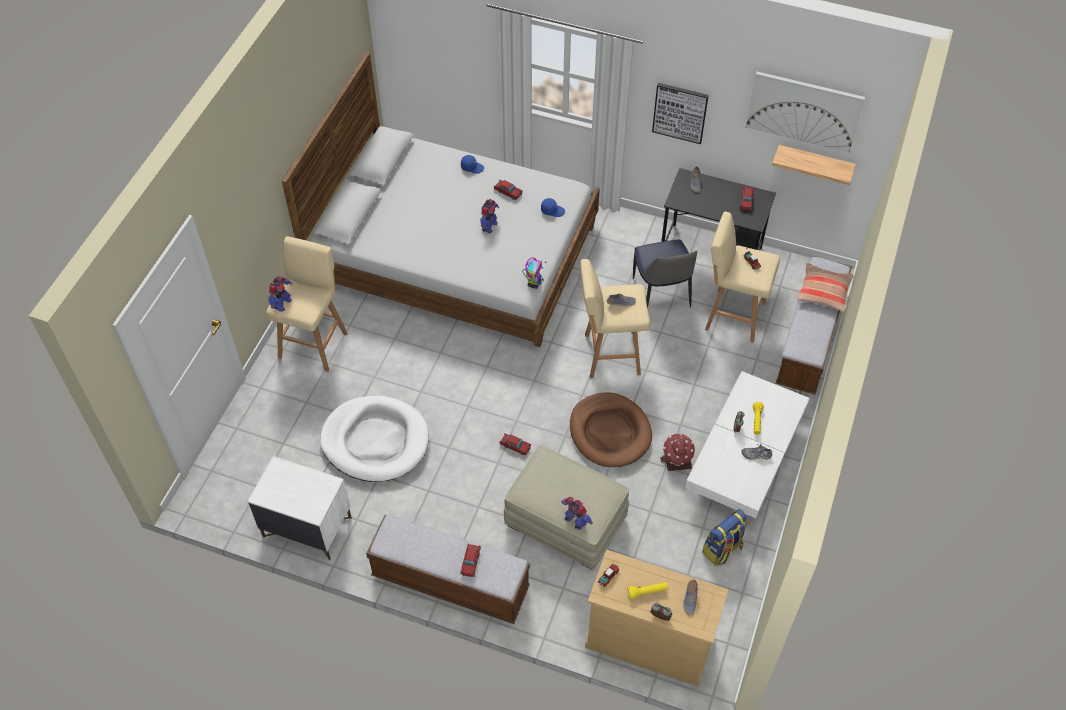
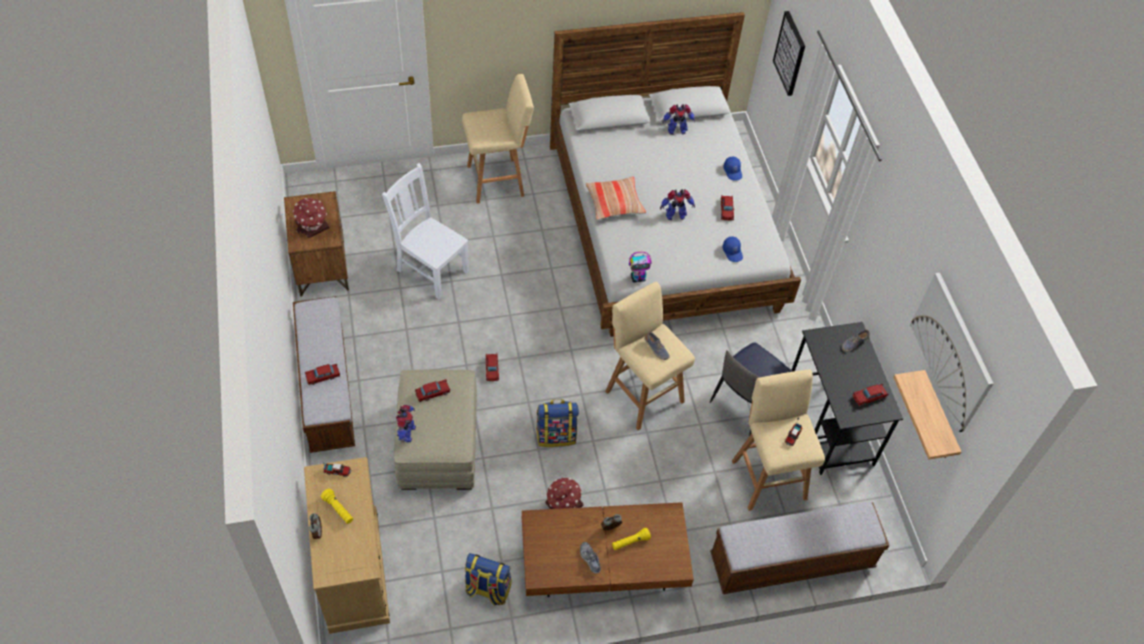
camera: 55 degrees right, 0 degrees up
(282, 304) = (476, 118): toy robot -> toy robot (676, 130)
(302, 492) = (312, 226): none -> toy house
(306, 527) = (321, 266): white nightstand -> brown nightstand
(375, 441) = (431, 269): white dog bed -> white chair
(546, 483) = (432, 393): none -> red toy car
(610, 432) = (556, 435): brown dog bed -> backpack
(680, 112) = (884, 264): picture -> picture (790, 53)
(690, 599) = (350, 549): shoe -> none
(744, 459) = (603, 564): white coffee table -> brown coffee table
(823, 292) = (829, 530): pillow -> pillow (614, 203)

